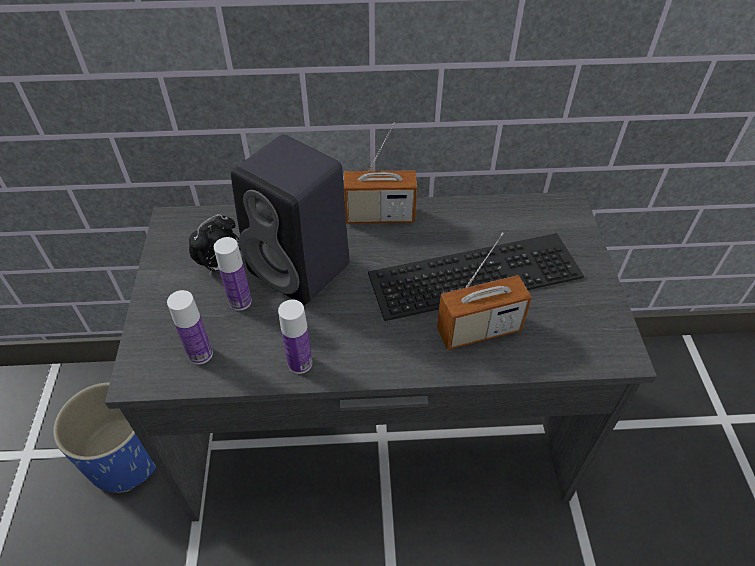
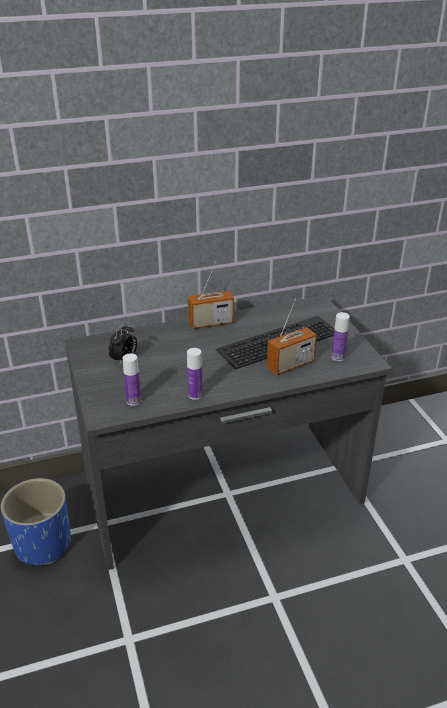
camera: 15 degrees left, 15 degrees down
(240, 301) = (145, 374): bottle -> bottle (338, 357)
(302, 269) = (175, 354): black speaker -> none

